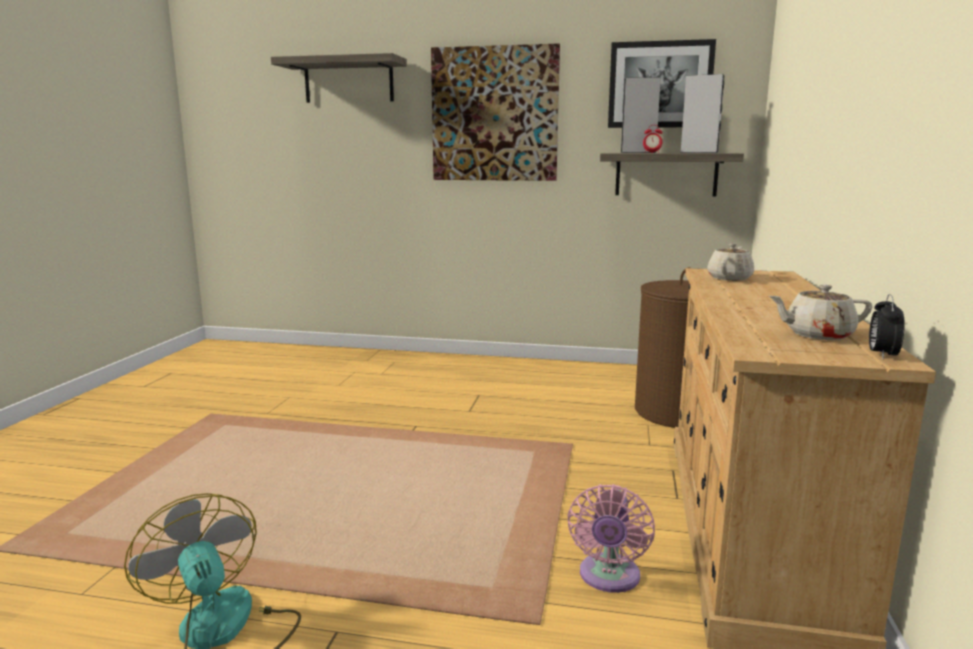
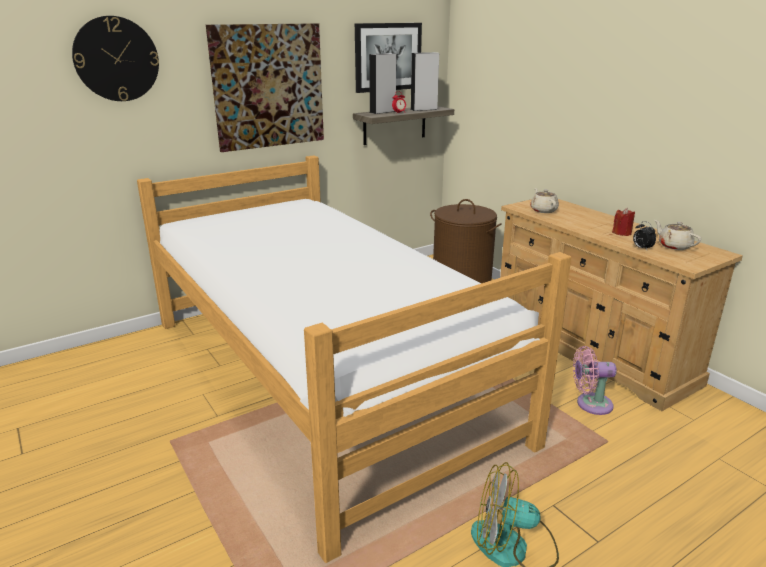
camera: 45 degrees left, 10 degrees up
(348, 81) = (116, 59): shelf -> wall clock
(389, 421) = (322, 376): none -> bed
(608, 578) = (590, 404): pink fan -> pink fan turned 120 degrees clockwise
(772, 310) = (622, 233): none -> red candle
(817, 335) = (673, 246): beige teapot -> beige teapot turned 105 degrees clockwise
(881, 355) = (715, 252): alarm clock -> alarm clock (641, 248)

